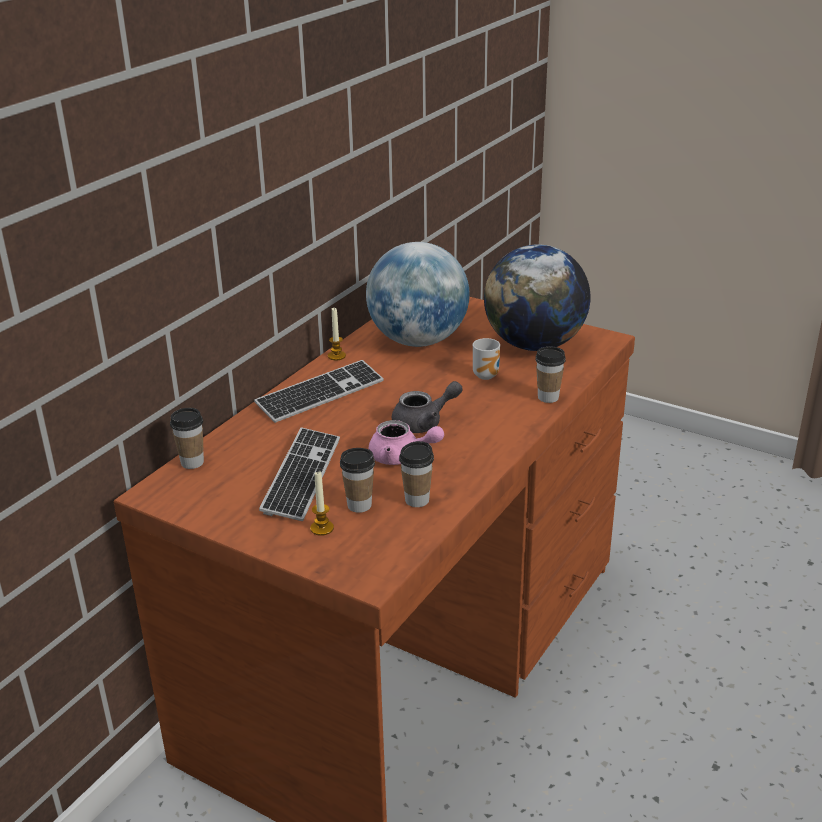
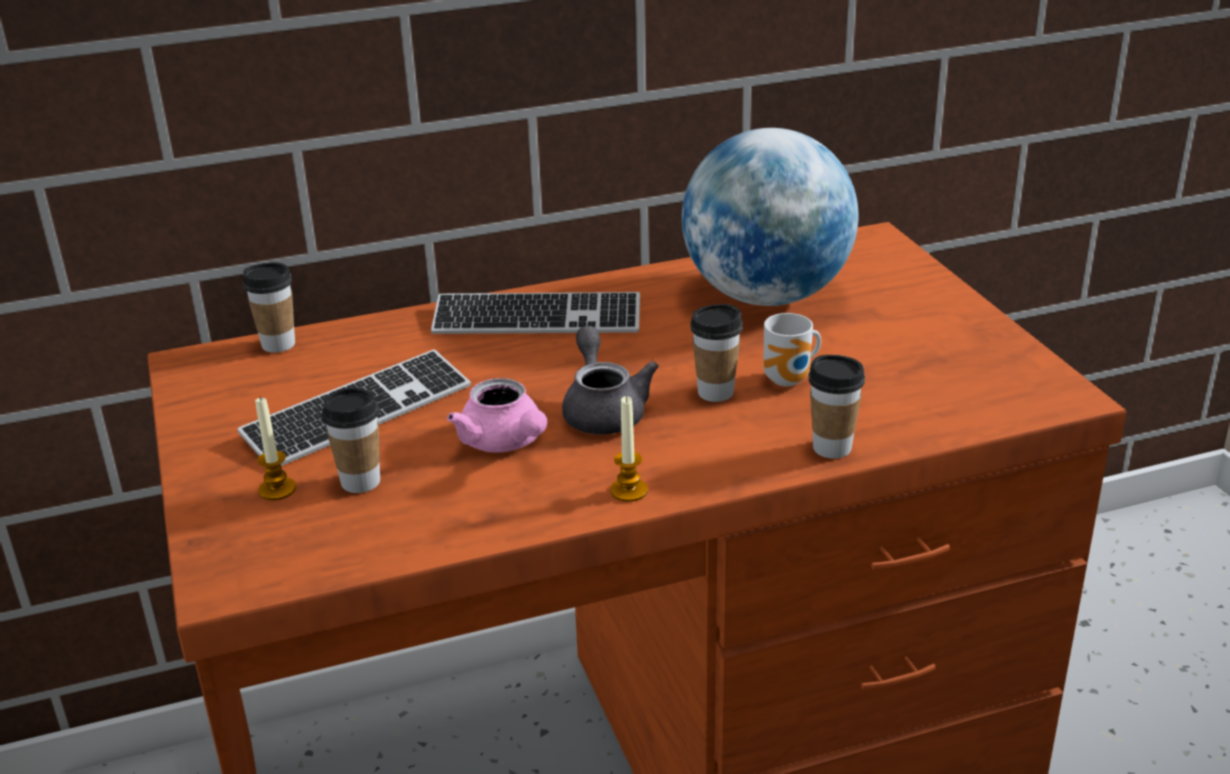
camera: 40 degrees right, 0 degrees up
(336, 356) = (631, 278): candle -> candle (629, 491)
(417, 500) = (434, 509): cup -> cup (715, 392)
(424, 423) = (603, 410): grey teapot -> grey teapot turned 120 degrees counterclockwise
(534, 345) = (930, 363): globe -> none

